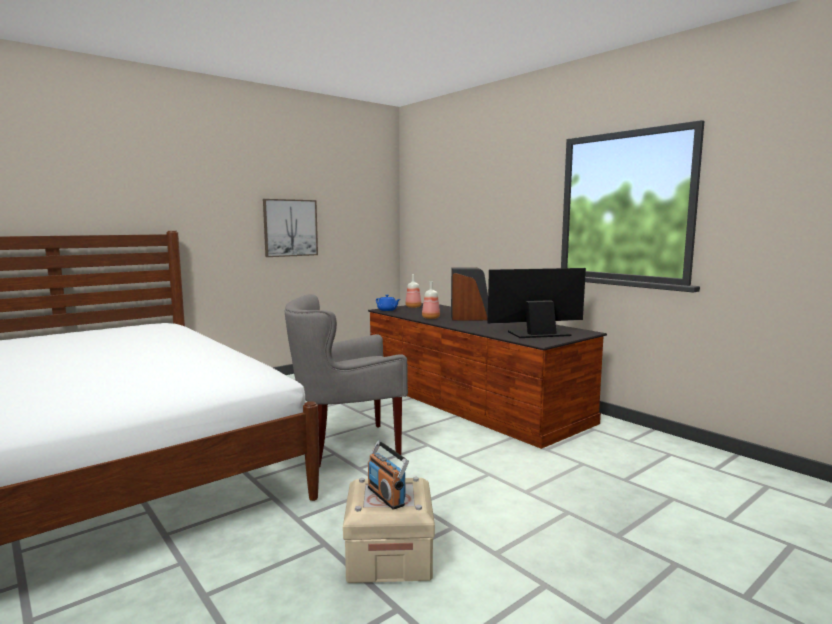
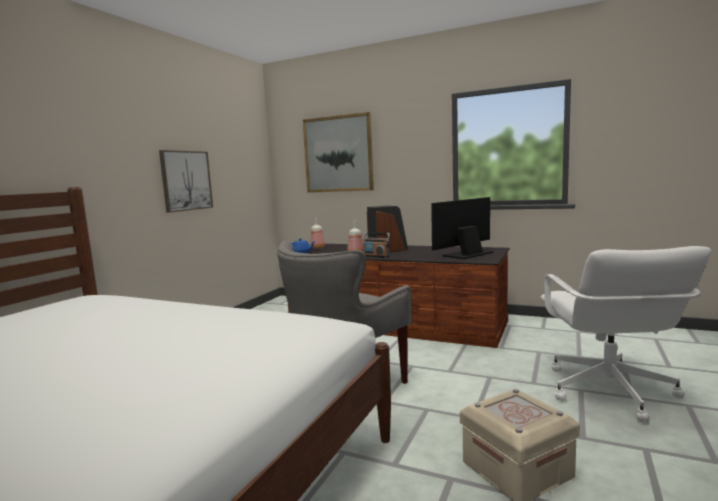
camera: 25 degrees left, 0 degrees up
(386, 496) = (519, 412): radio -> radio (376, 256)
(456, 206) = (338, 154): none -> picture
(598, 522) = (608, 391): none -> white office chair

